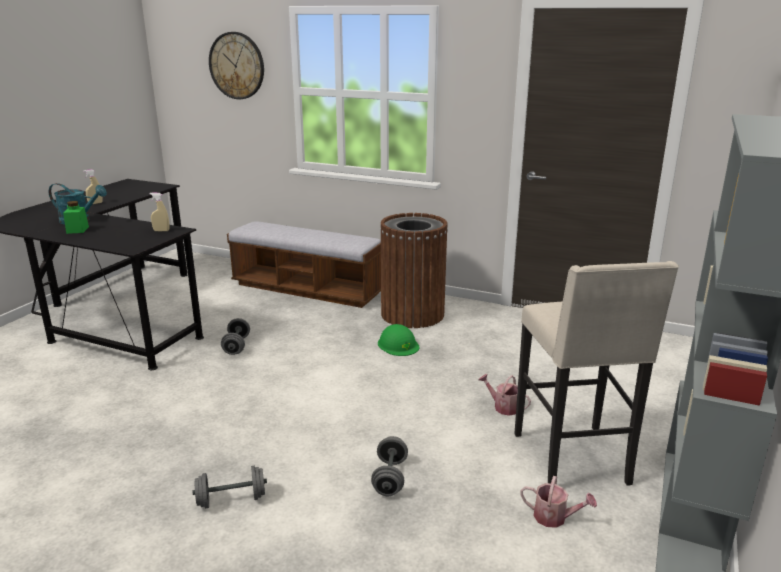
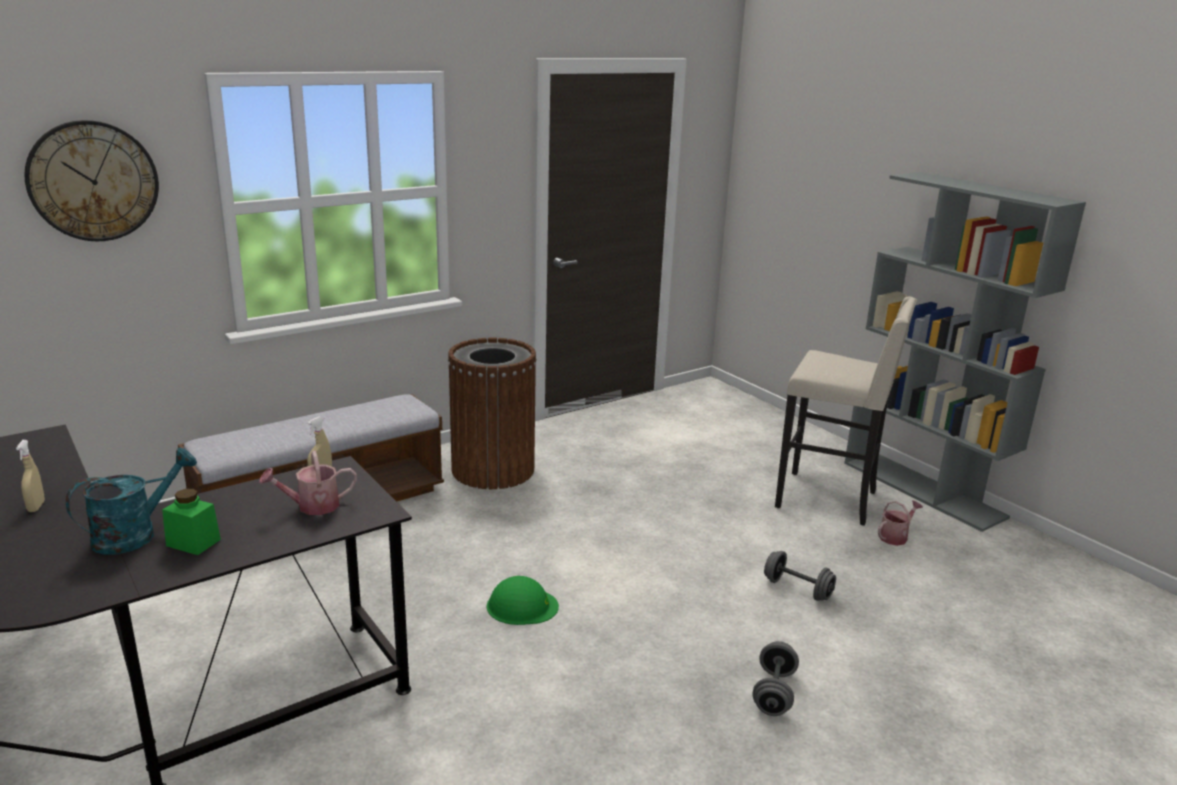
camera: 60 degrees left, 0 degrees up
(236, 346) = (423, 604): grey dumbbell -> none
(398, 344) = (553, 501): green hard hat -> green hard hat (521, 606)
(503, 407) = (728, 495): watering can -> watering can (312, 506)

